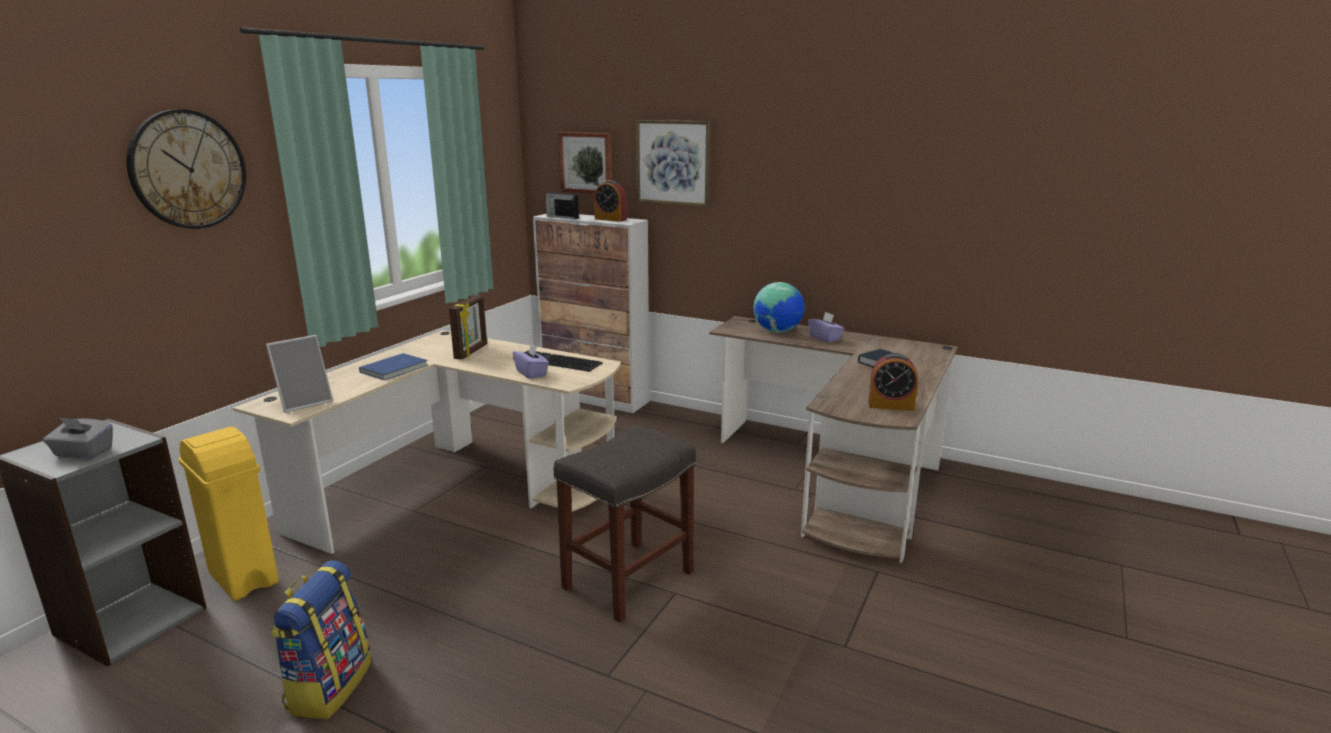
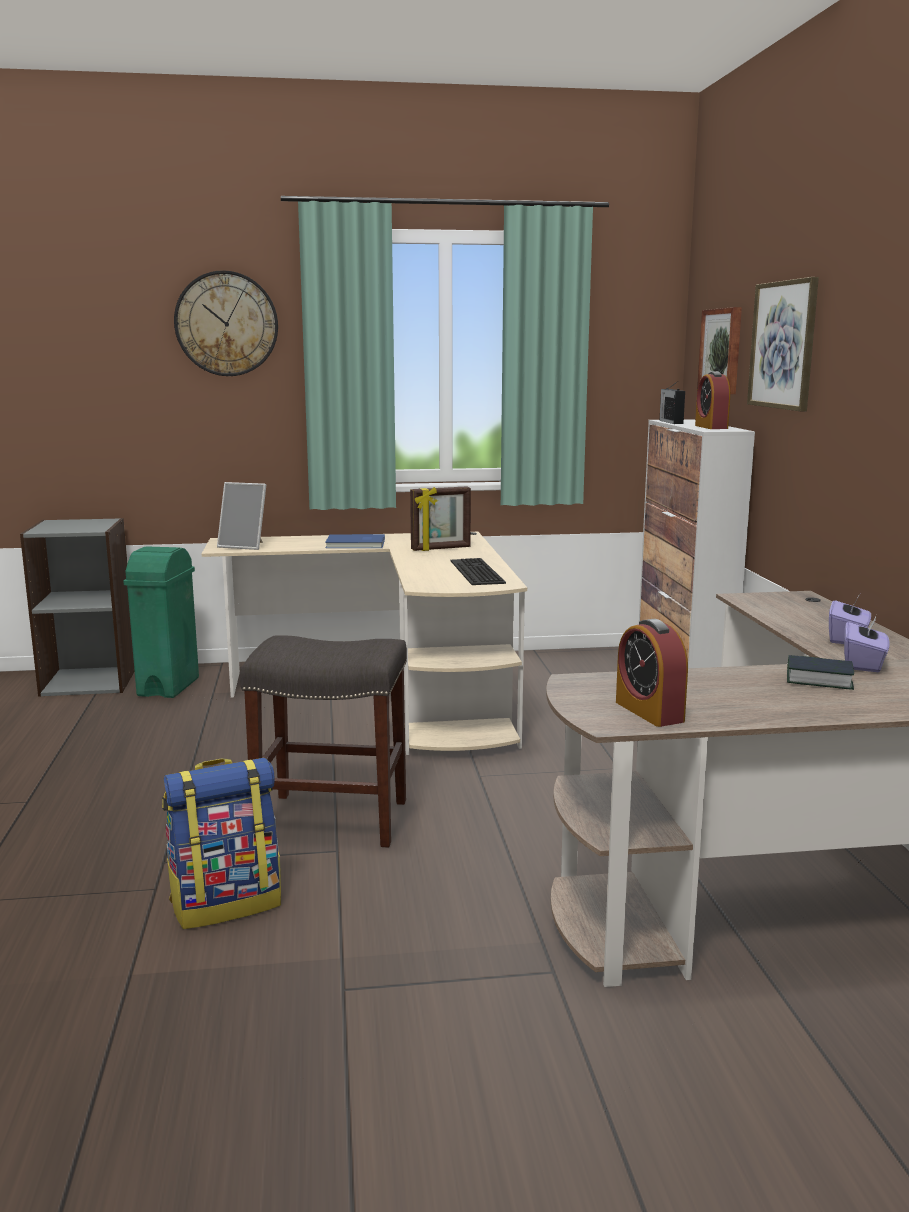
camera: 55 degrees right, 5 degrees down
(83, 453) = (63, 528): grey tissue box -> none
(243, 578) = (168, 687): yellow trash can -> green trash can
(328, 686) = (63, 762): backpack -> backpack (226, 903)
(531, 373) = (426, 573): purple tissue box -> purple tissue box (863, 664)
(778, 331) = (806, 616): globe -> none

